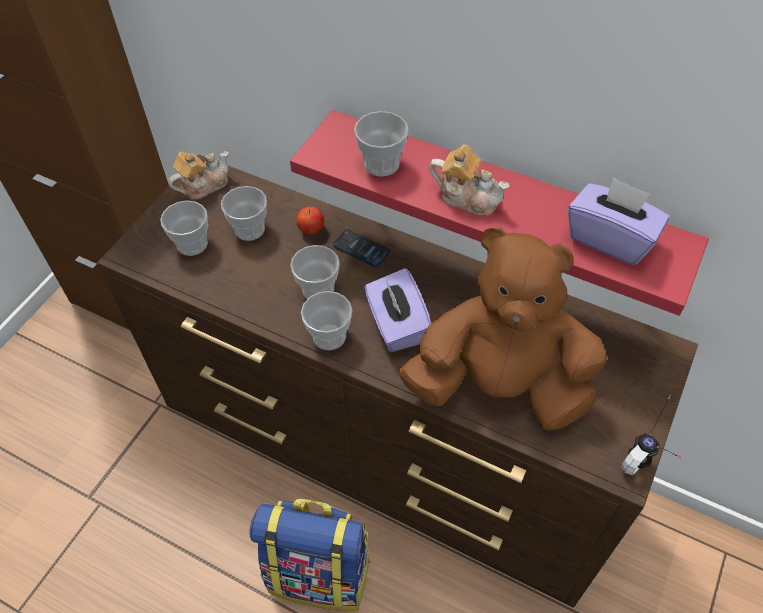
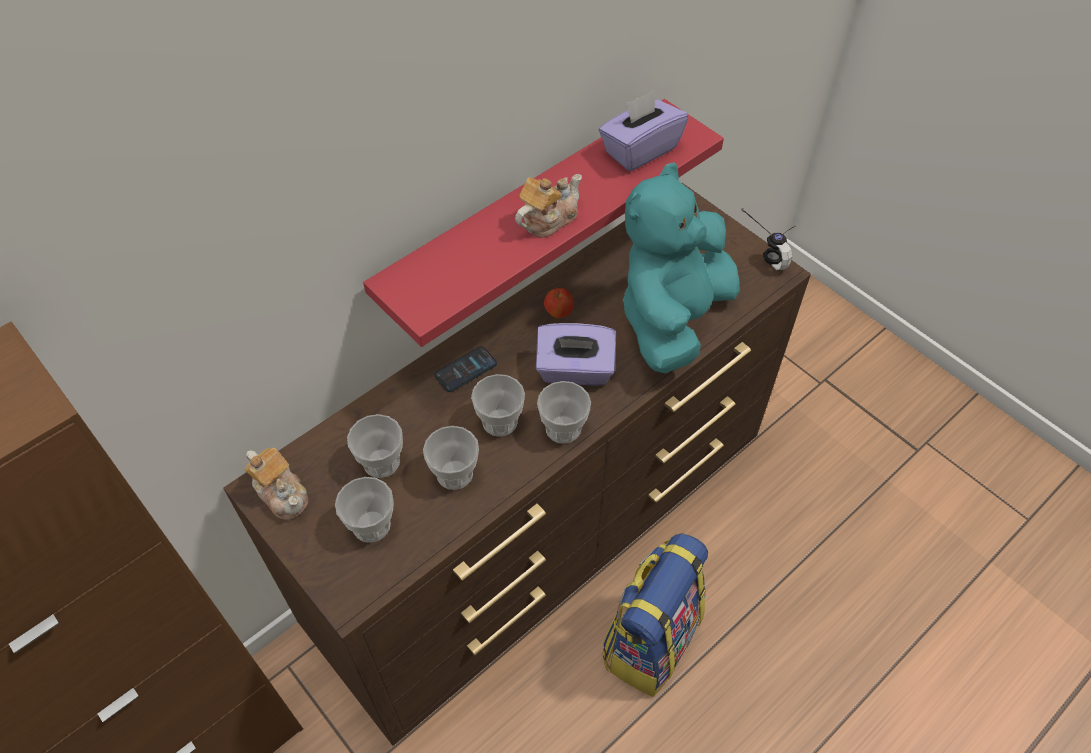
camera: 70 degrees left, 0 degrees up
(203, 185) = (282, 493): teapot -> teapot turned 150 degrees clockwise
(311, 229) = (414, 405): apple -> apple (558, 313)
(381, 164) = (469, 265): cup -> cup (454, 474)
(499, 386) = (672, 319): brown plush toy -> turquoise plush toy

